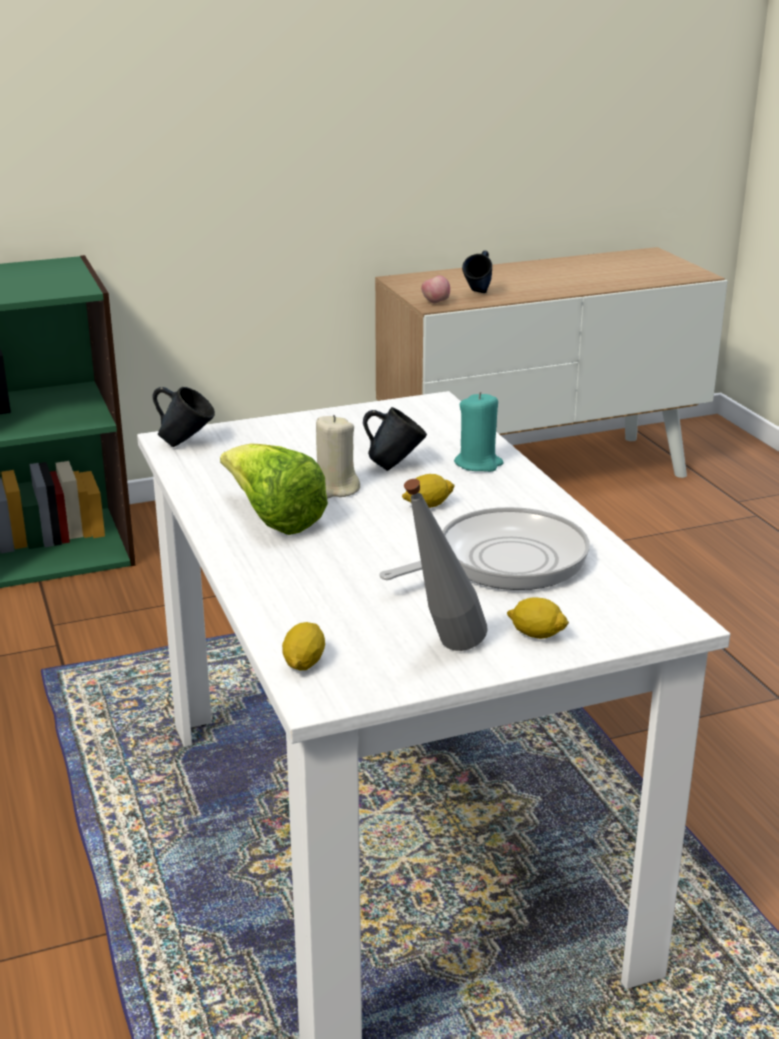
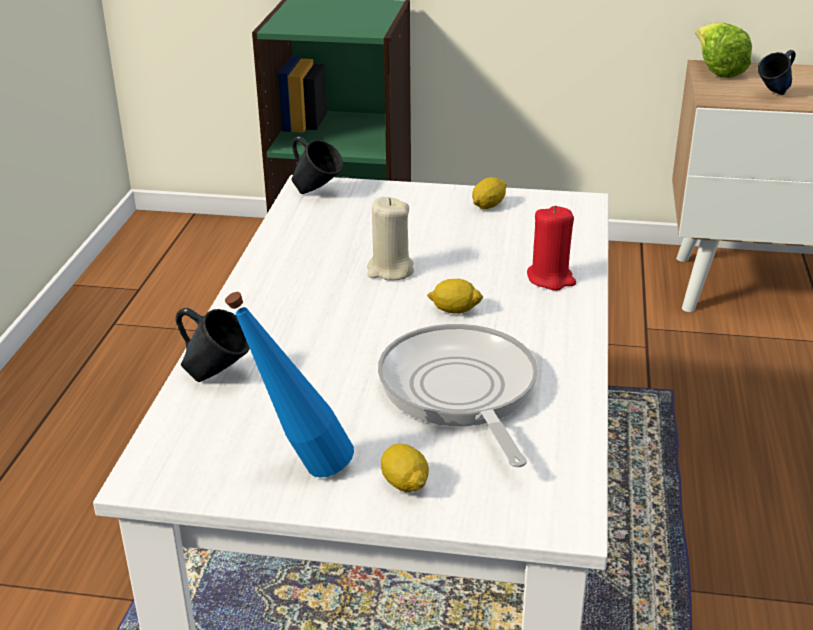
camera: 30 degrees right, 5 degrees up
(273, 519) = (306, 286): lettuce -> lettuce (716, 70)
(304, 662) = (173, 439): lemon -> lemon (488, 205)
(394, 466) = (469, 260): blue mug -> blue mug (217, 377)
(435, 302) = (719, 96): apple -> none
(442, 650) = (300, 470): grey bottle -> blue bottle
(478, 464) = (551, 279): turquoise candle -> red candle
(503, 561) = (460, 391): frying pan -> frying pan turned 105 degrees counterclockwise

